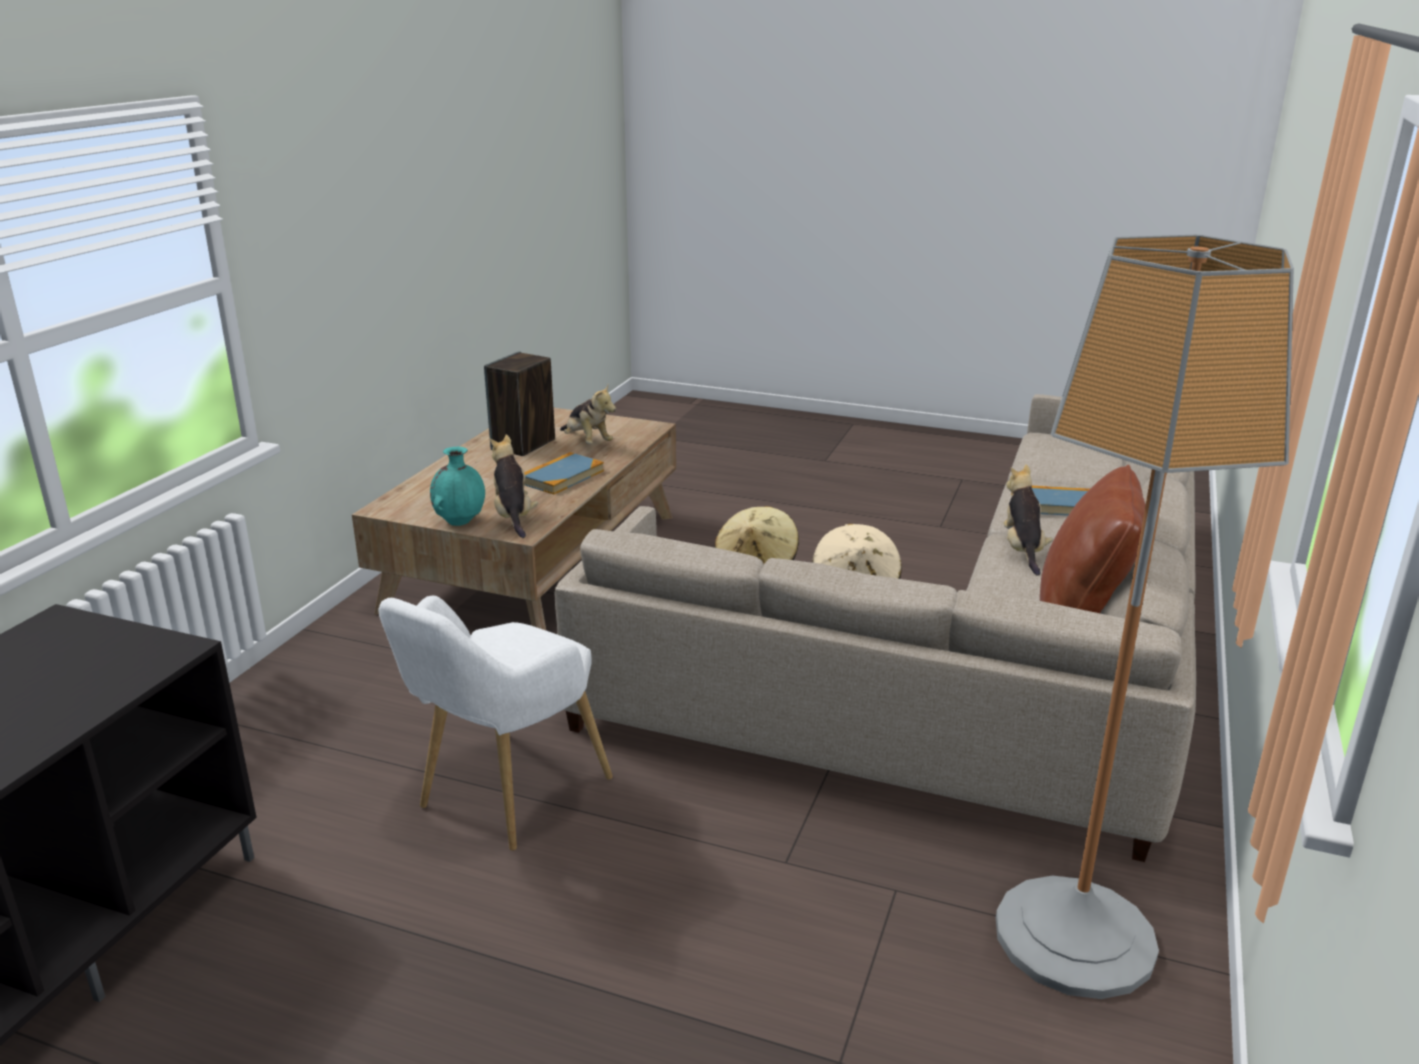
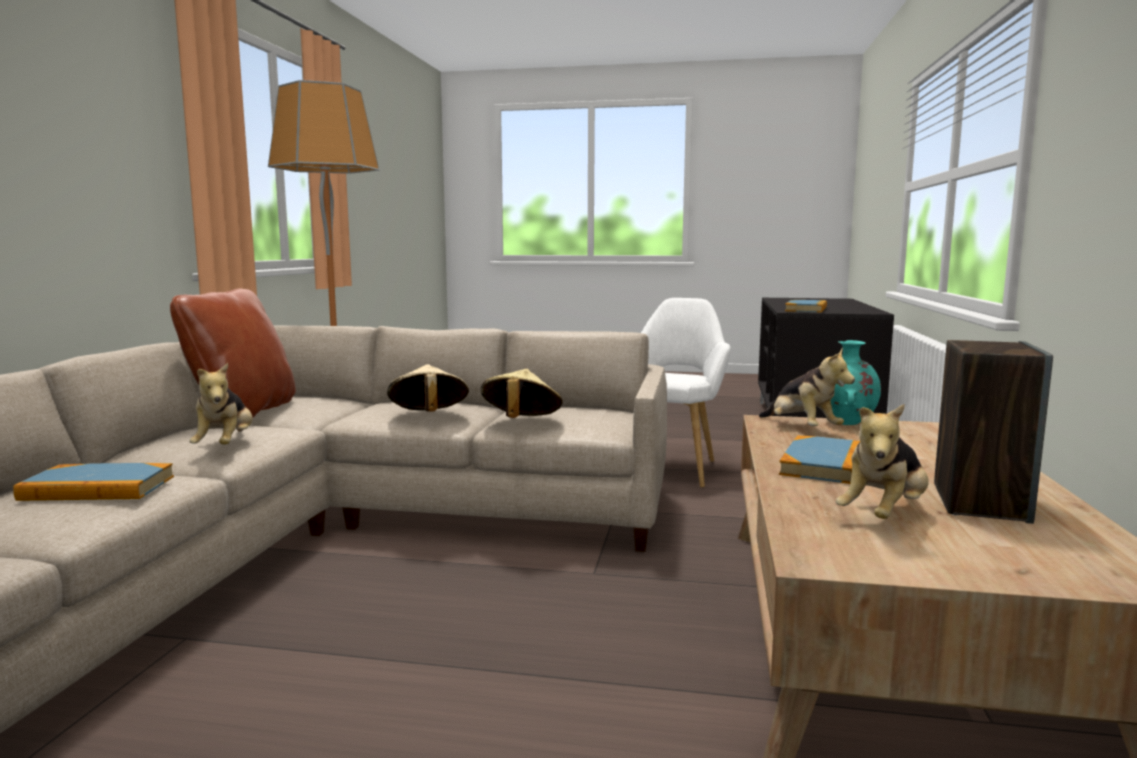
camera: 170 degrees right, 15 degrees down
(107, 667) = (806, 309): none -> book
(587, 442) = (884, 515): plush toy -> plush toy turned 90 degrees counterclockwise

